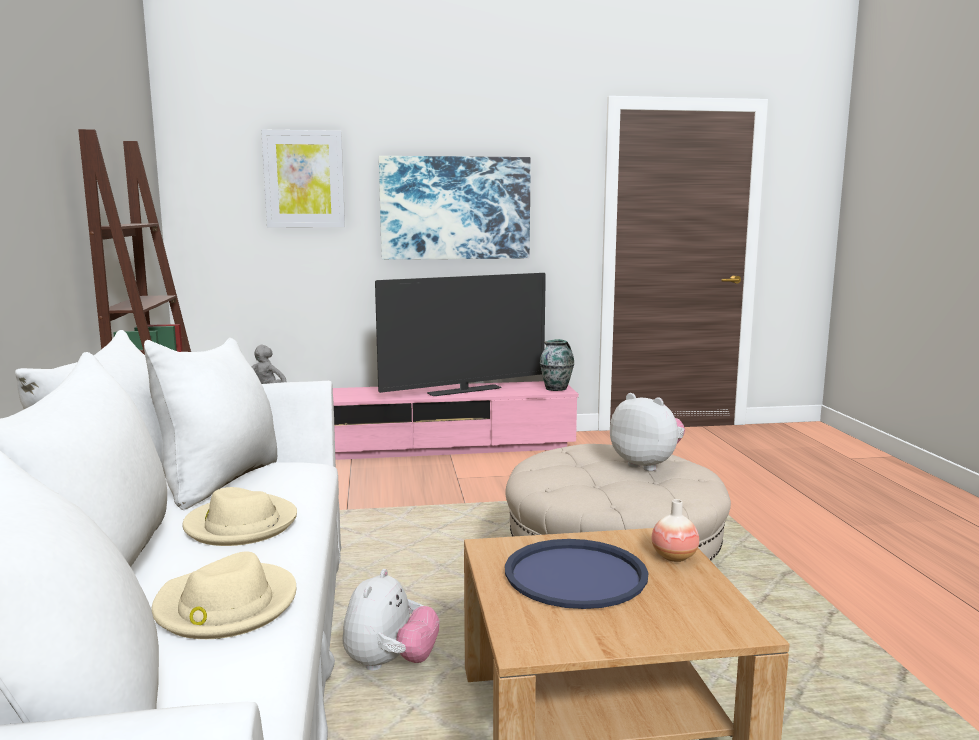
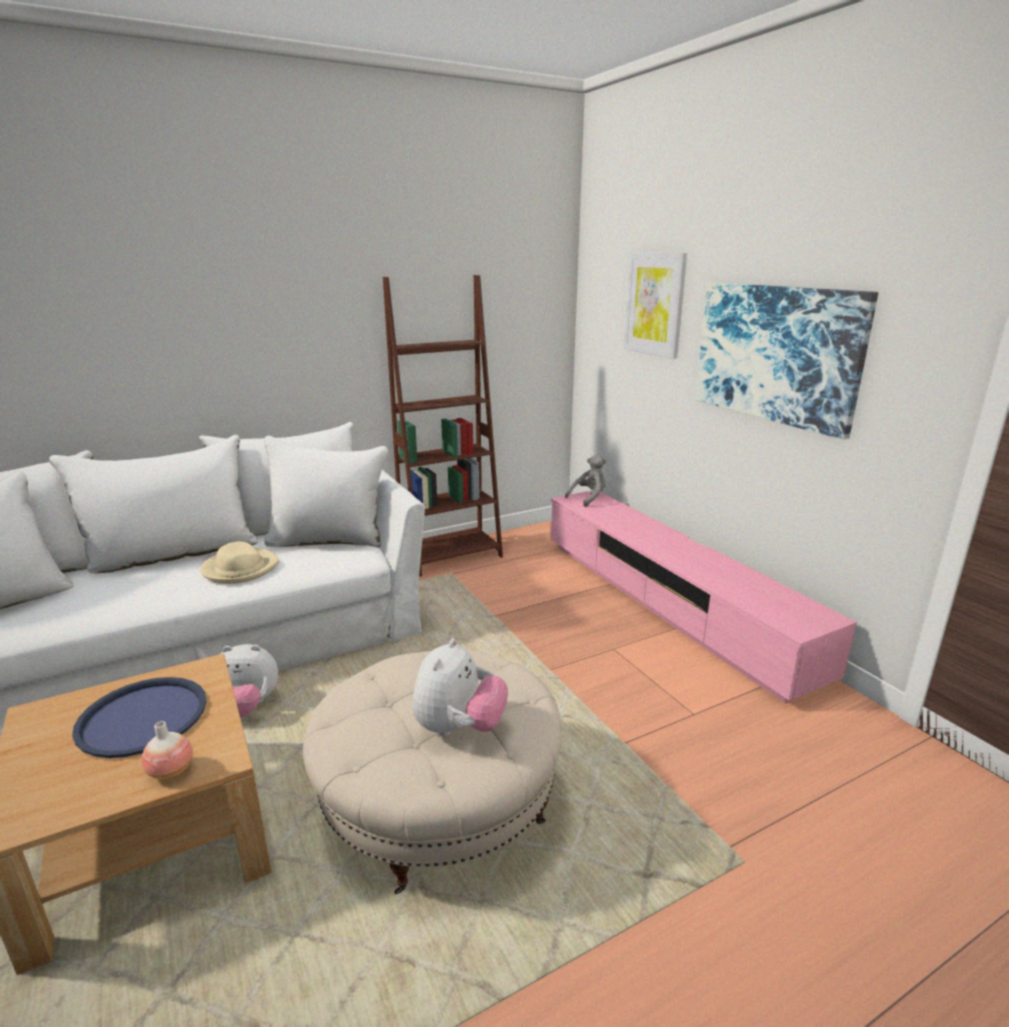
camera: 70 degrees right, 10 degrees up
(225, 606) = (117, 598): beige hat -> none
(464, 391) = (712, 572): television -> none
(556, 388) = (802, 624): vase -> none

